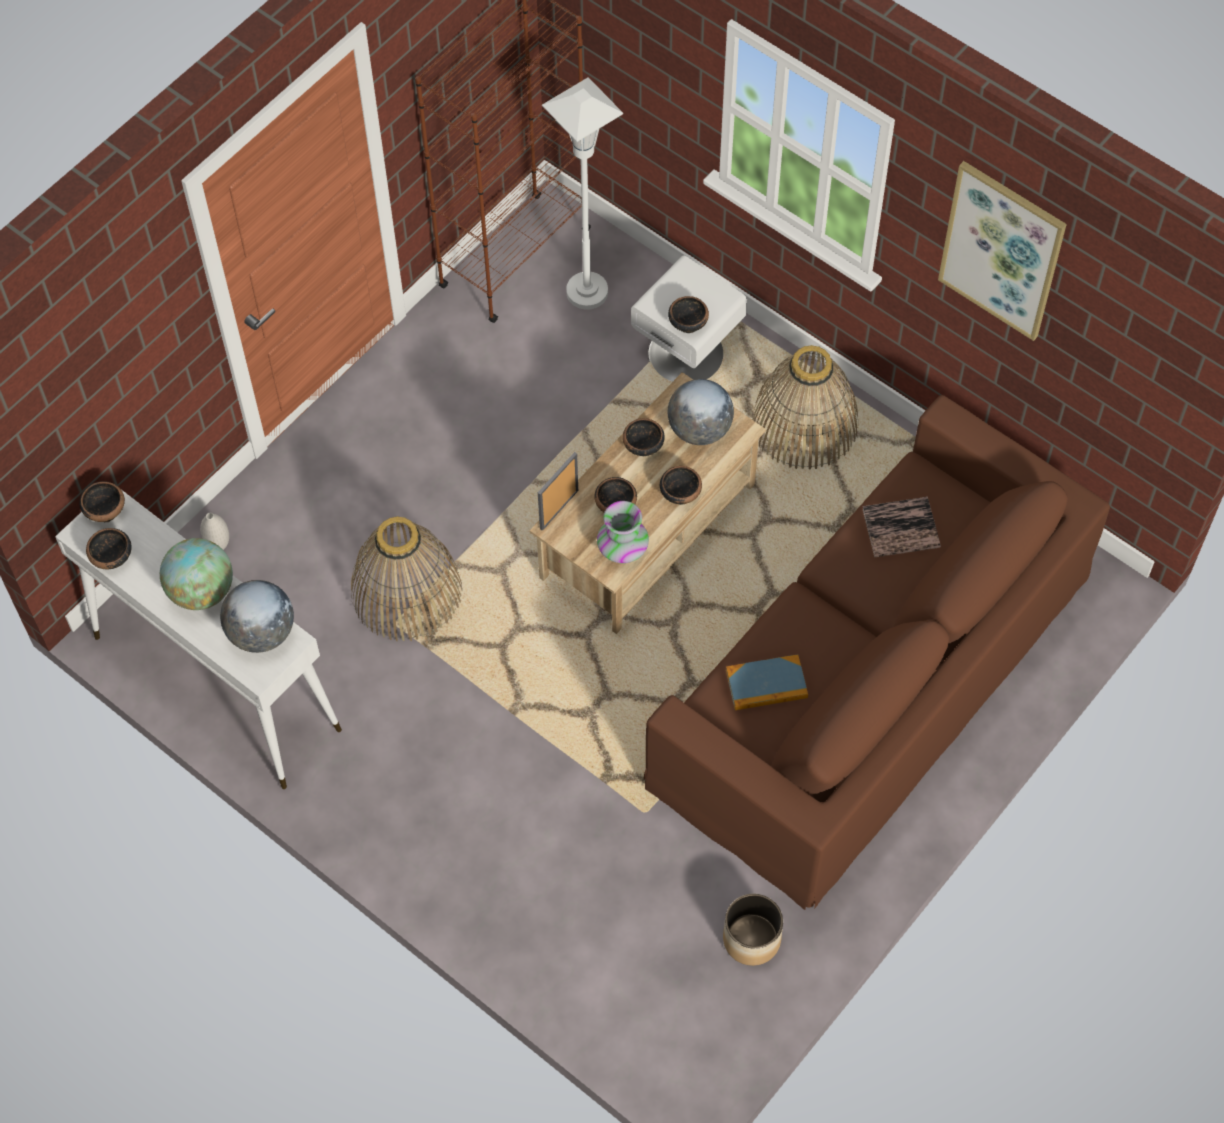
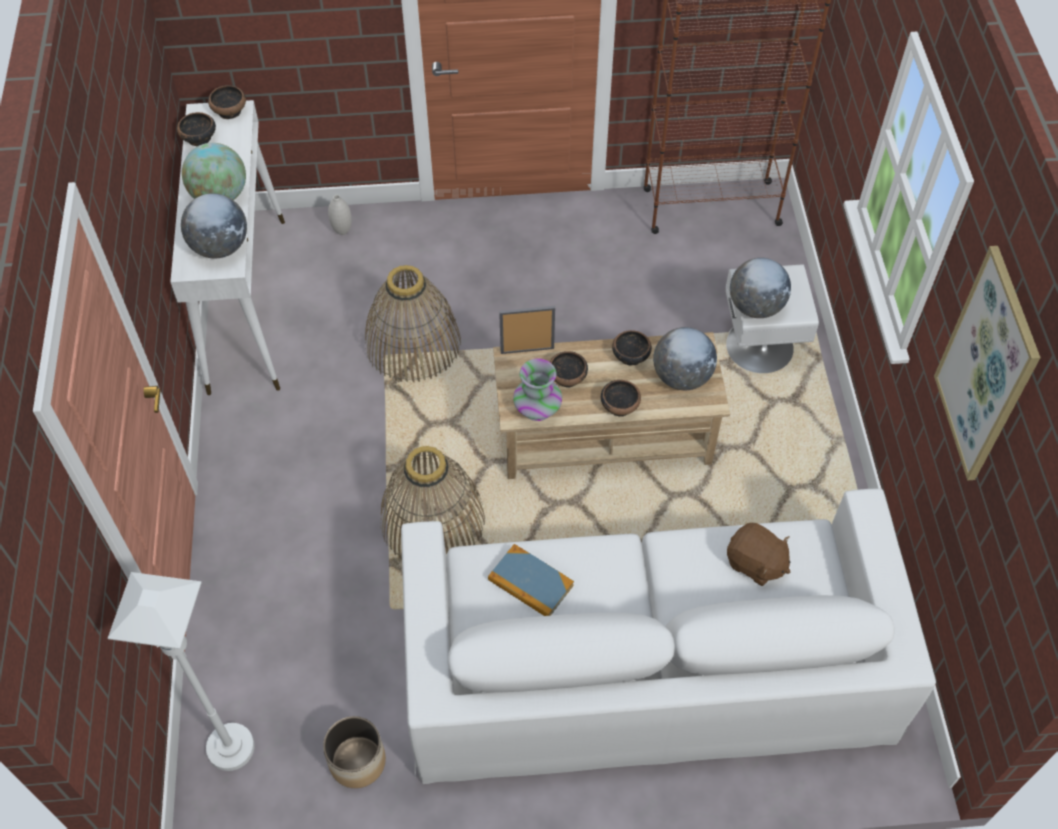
camera: 45 degrees right, 5 degrees down
(587, 292) = (735, 260): white floor lamp -> white floor lamp (231, 748)
(687, 323) = (755, 306): bowl -> globe
(804, 424) = (792, 455): basket -> basket (432, 521)
(870, 678) = (646, 663): brown sofa -> white sofa
(901, 528) = (755, 563): book -> brown plush toy

